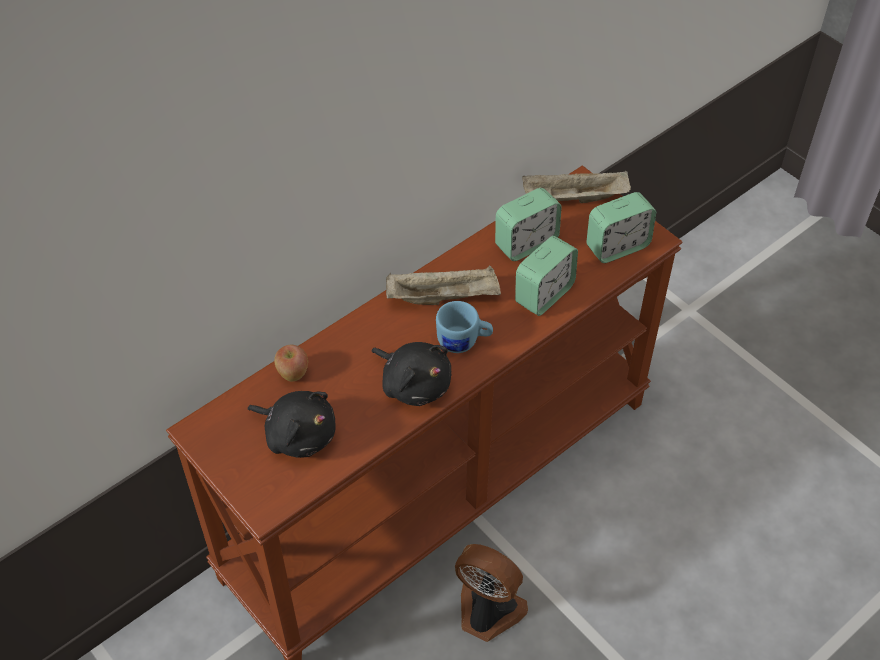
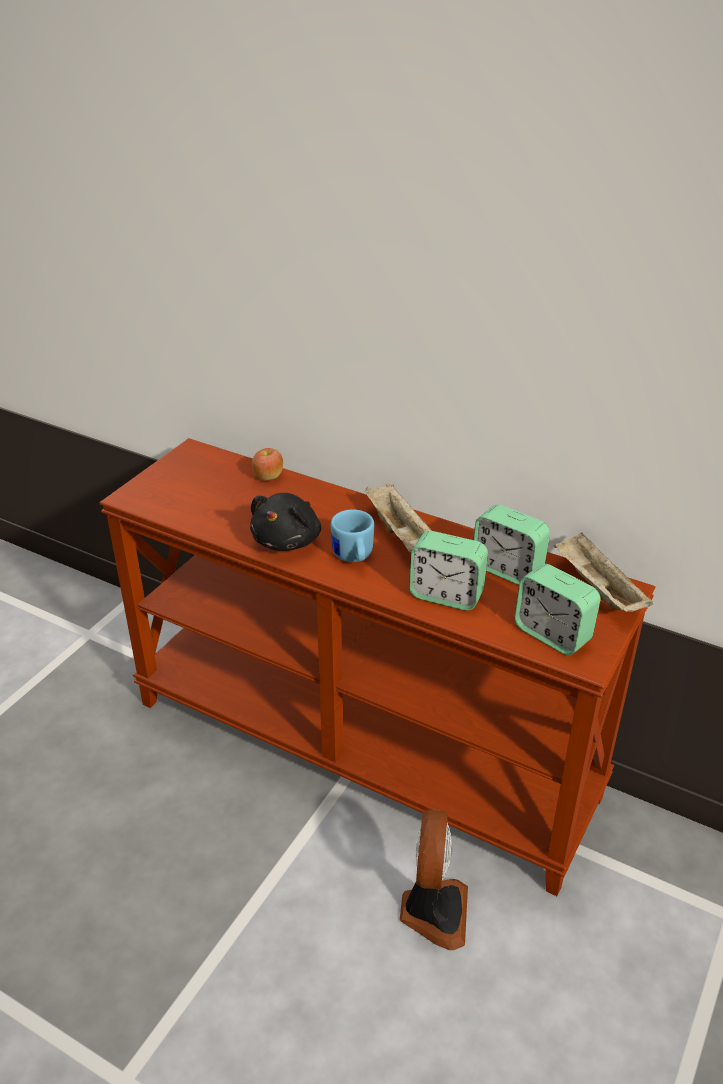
camera: 70 degrees right, 15 degrees down
(298, 434) = (206, 494): black plush toy -> none
(487, 612) = (239, 821): fan -> fan (433, 911)

